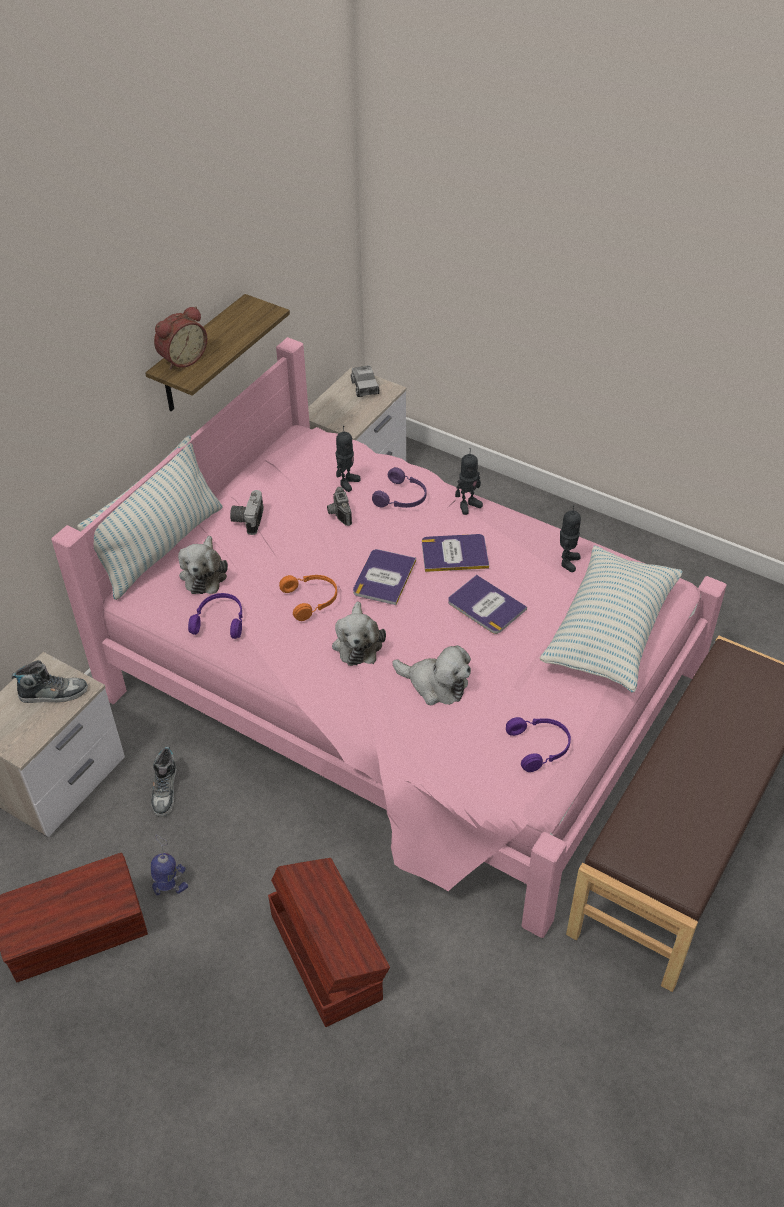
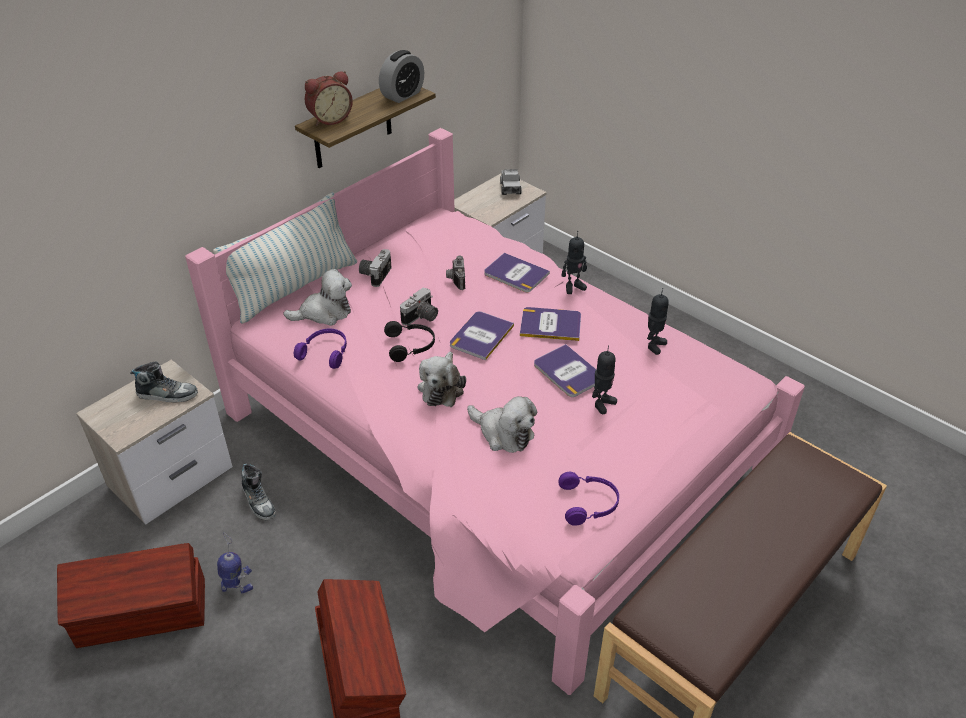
camera: 10 degrees right, 5 degrees down
(165, 790) = (259, 501): shoe -> shoe turned 45 degrees counterclockwise
(204, 574) = (324, 313): plush toy -> plush toy turned 120 degrees counterclockwise
(254, 317) = (402, 95): none -> alarm clock
(311, 600) = (411, 346): orange headphones -> black headphones
(313, 565) = (421, 318): none -> camera
(347, 482) = (470, 256): toy robot -> toy robot (602, 403)
(402, 498) = (516, 274): purple headphones -> book
(610, 631) = (681, 410): pillow -> none

